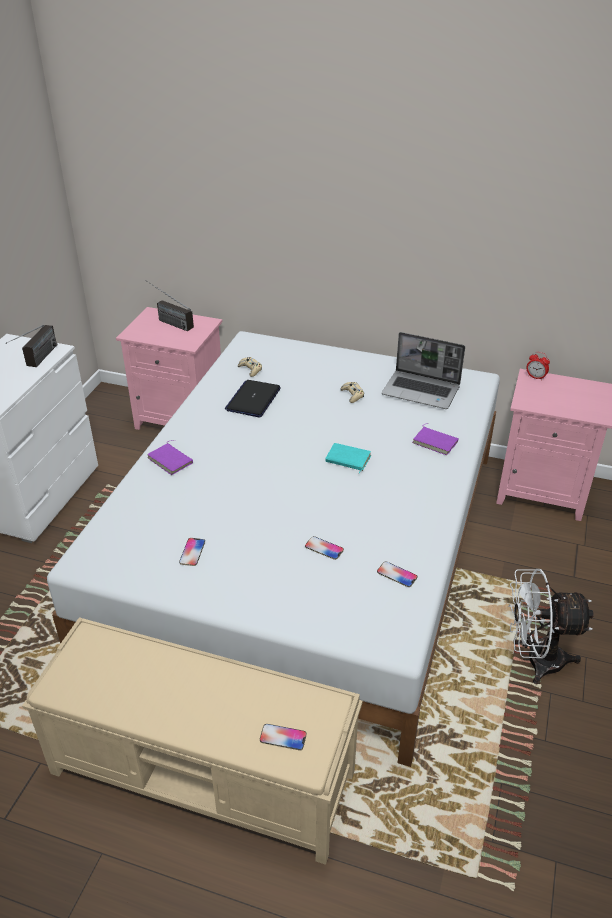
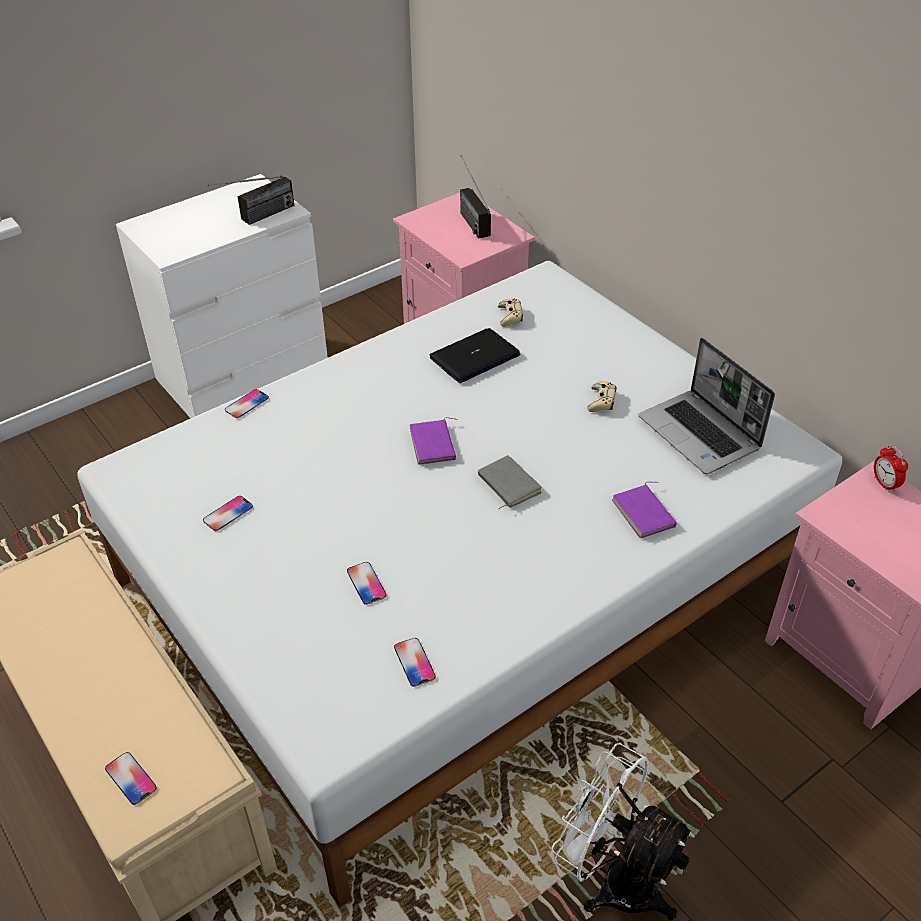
camera: 35 degrees right, 5 degrees up
(131, 484) = (247, 404): none -> phone
(171, 460) = (313, 394): purple book -> purple book (434, 444)
(347, 460) = (507, 485): turquoise book -> grey book

